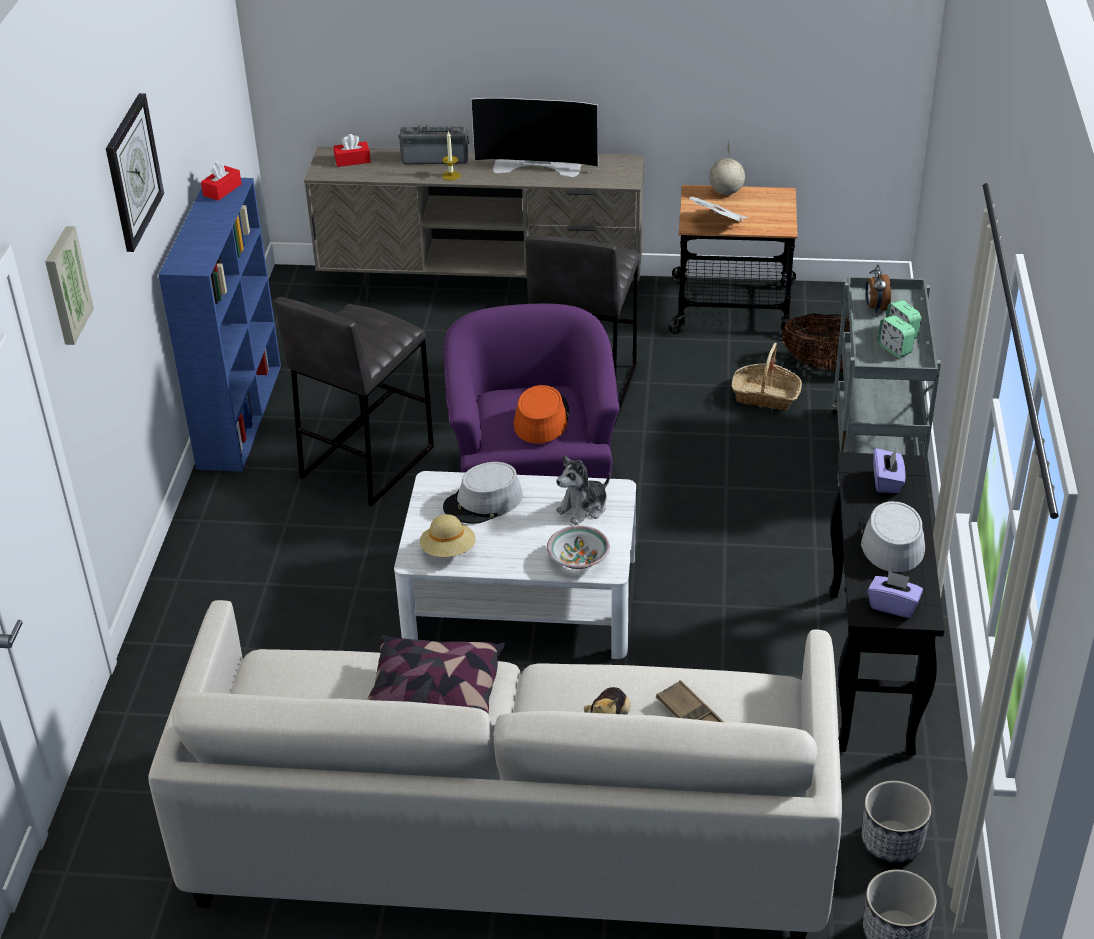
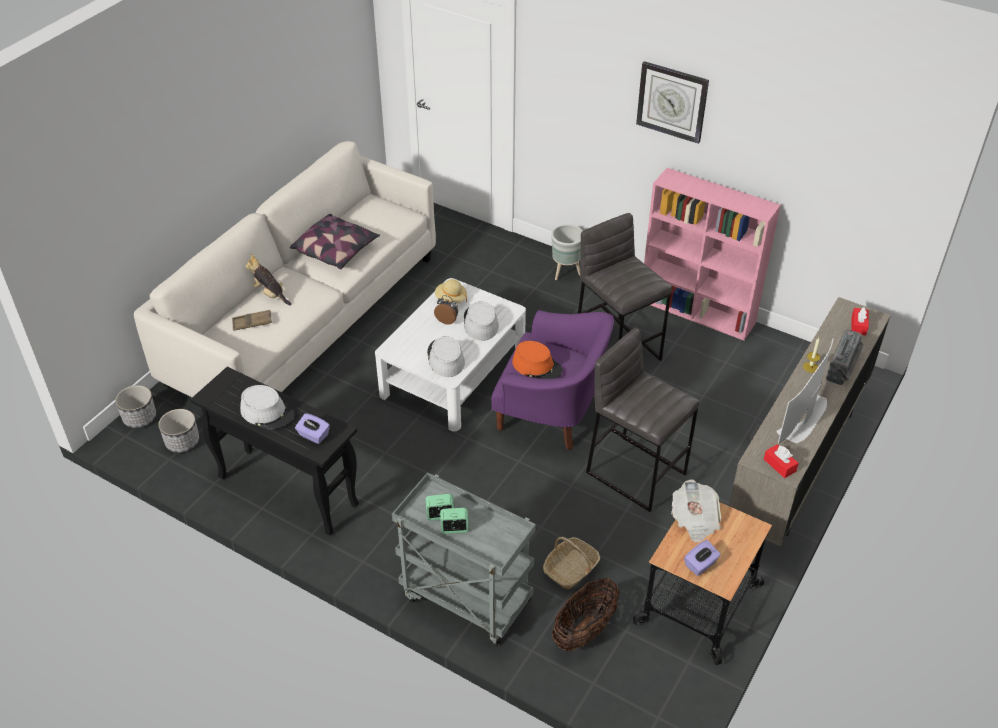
camera: 115 degrees right, 5 degrees up
(65, 285) = (558, 65): picture -> none
(208, 563) = (565, 273): none -> grey planter
(222, 190) = (758, 206): red tissue box -> red tissue box (779, 465)
(240, 414) = (698, 312): blue bookcase -> pink bookcase
(578, 559) = (406, 342): bowl -> none
(583, 508) = (445, 358): plush toy -> grey hat
(726, 192) = (744, 547): globe -> none
(875, 307) = (496, 531): alarm clock -> alarm clock (447, 320)
(893, 605) = (223, 388): purple tissue box -> purple tissue box (701, 564)

